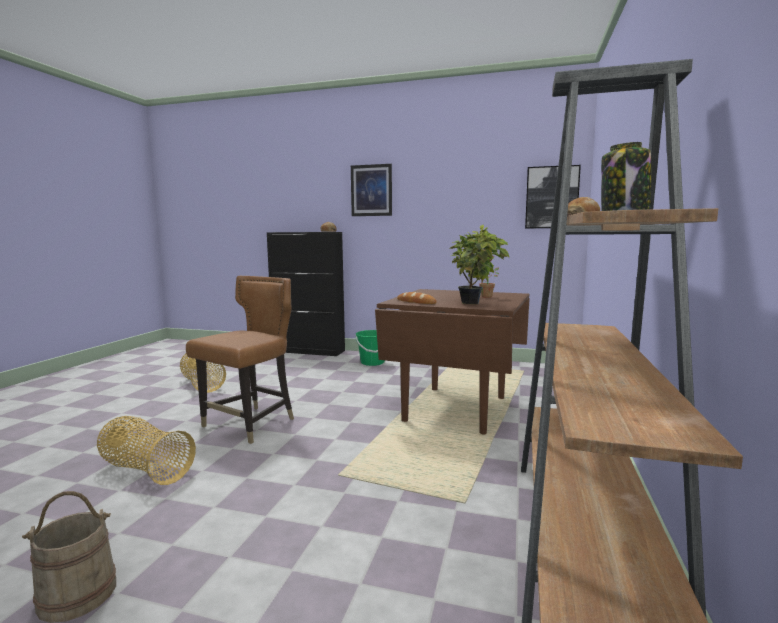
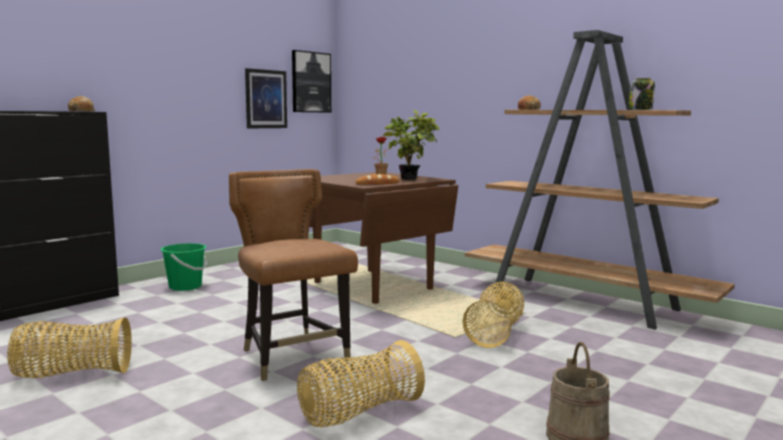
camera: 65 degrees left, 0 degrees up
(370, 495) = (495, 333): none -> basket
(371, 190) = (130, 55): picture -> picture (266, 99)

